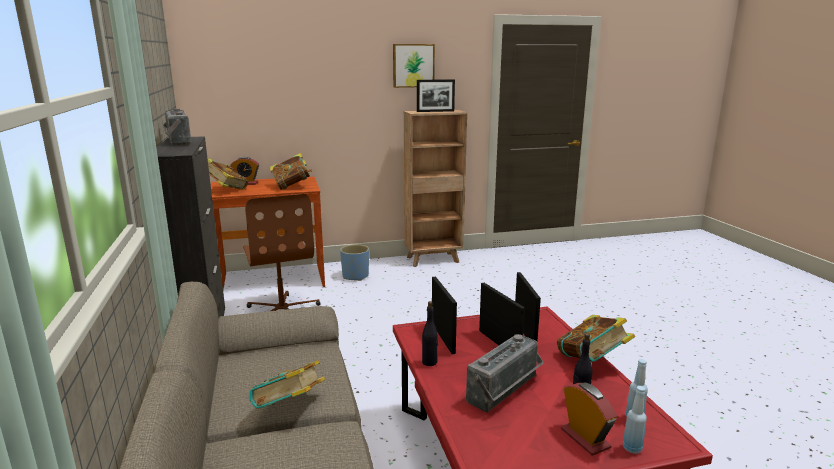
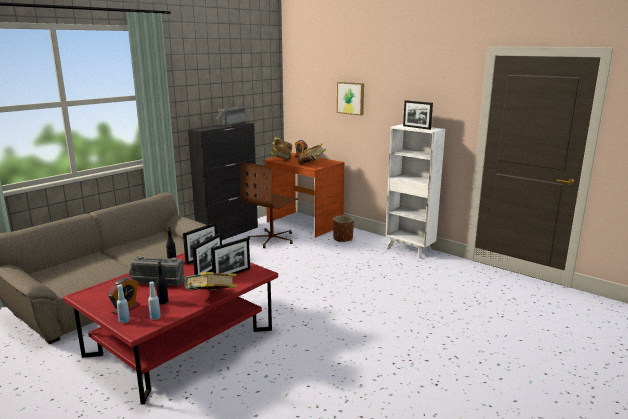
camera: 55 degrees right, 0 degrees up
(290, 409) = (130, 256): book -> none
(355, 276) = (343, 239): blue planter -> brown planter
(413, 65) = (416, 88): picture -> picture (351, 98)
(434, 260) = (409, 250): brown bookcase -> white bookcase

